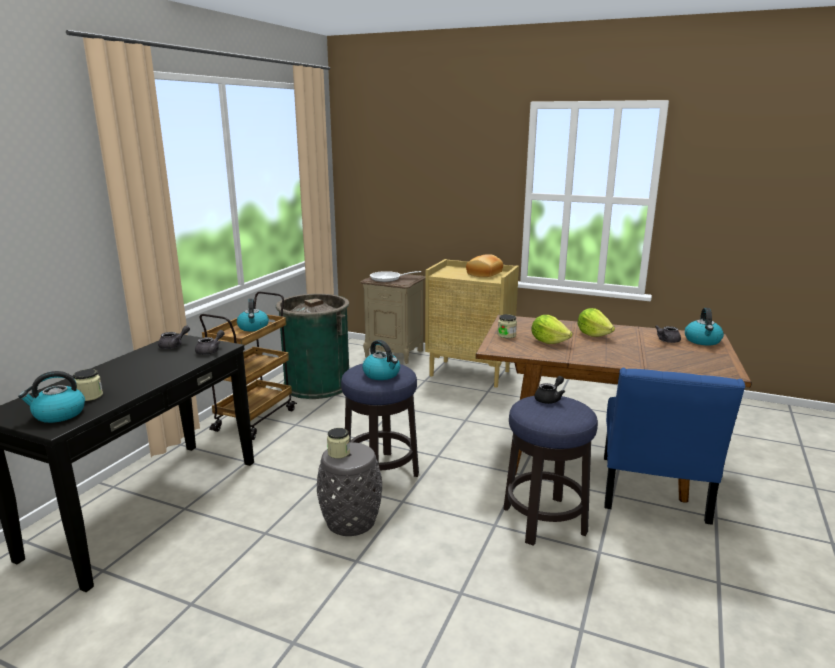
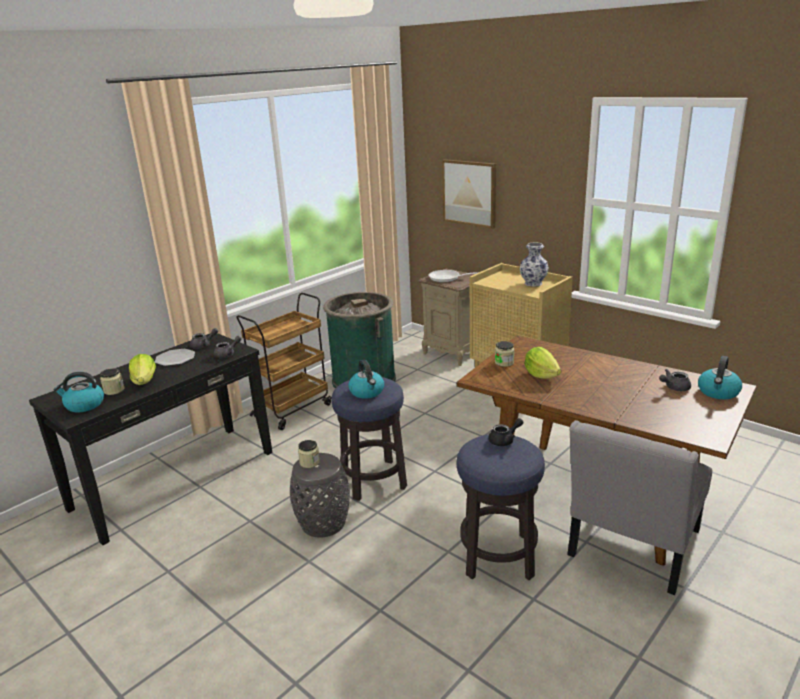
camera: 20 degrees right, 5 degrees up
(147, 360) = (175, 358): none -> plate
(253, 327) = (290, 327): kettle -> none
(405, 195) = (469, 193): none -> picture
(485, 274) = (533, 284): bread -> vase
(593, 334) = (597, 371): lettuce -> lettuce (145, 381)
(652, 493) = (631, 548): blue chair -> grey chair

